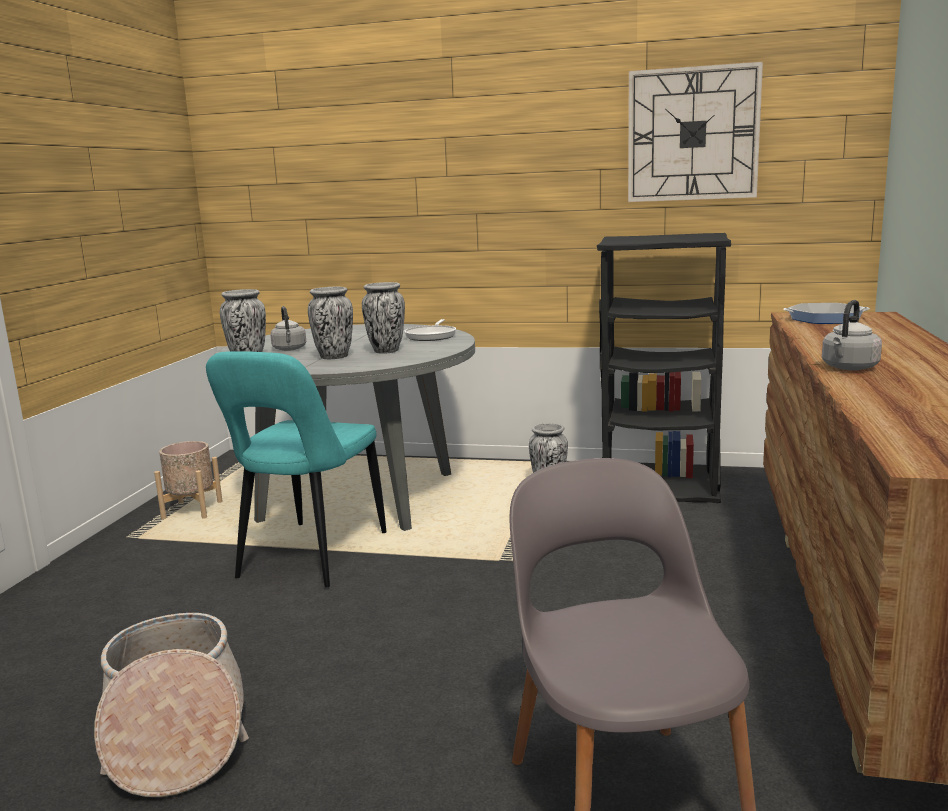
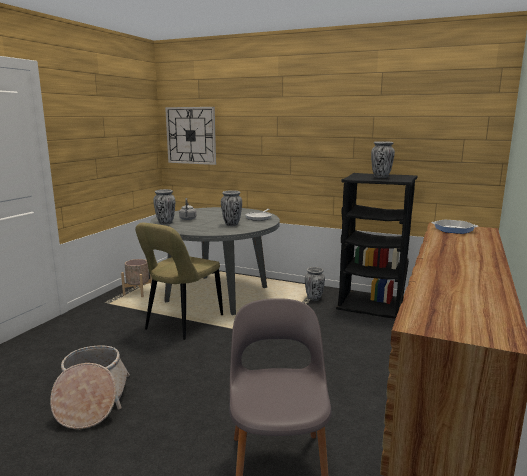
camera: 10 degrees right, 0 degrees up
(309, 558) = (182, 323): turquoise chair -> beige chair
(334, 357) = (205, 225): vase -> vase (381, 177)
(692, 134) = (403, 122): wall clock -> wall clock (191, 135)
(848, 368) = (434, 263): grey kettle -> none

